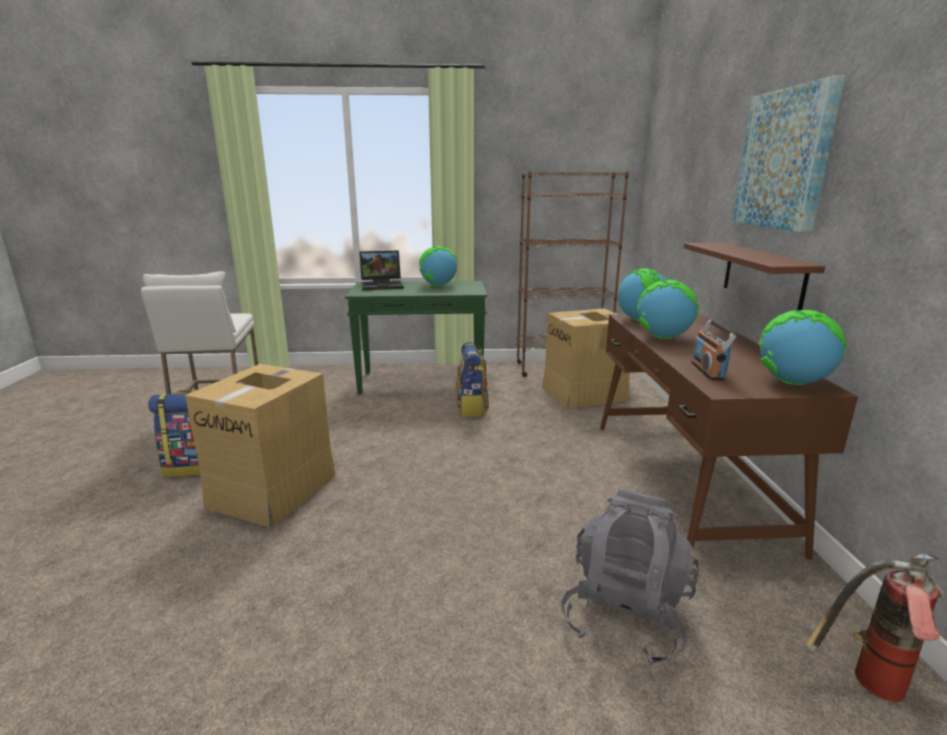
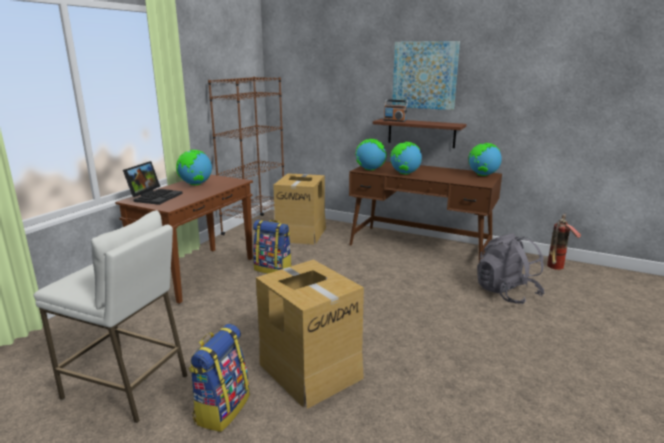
camera: 60 degrees left, 0 degrees up
(422, 381) = (198, 273): green console table -> brown console table
(707, 371) = (459, 180): radio -> radio (394, 120)

